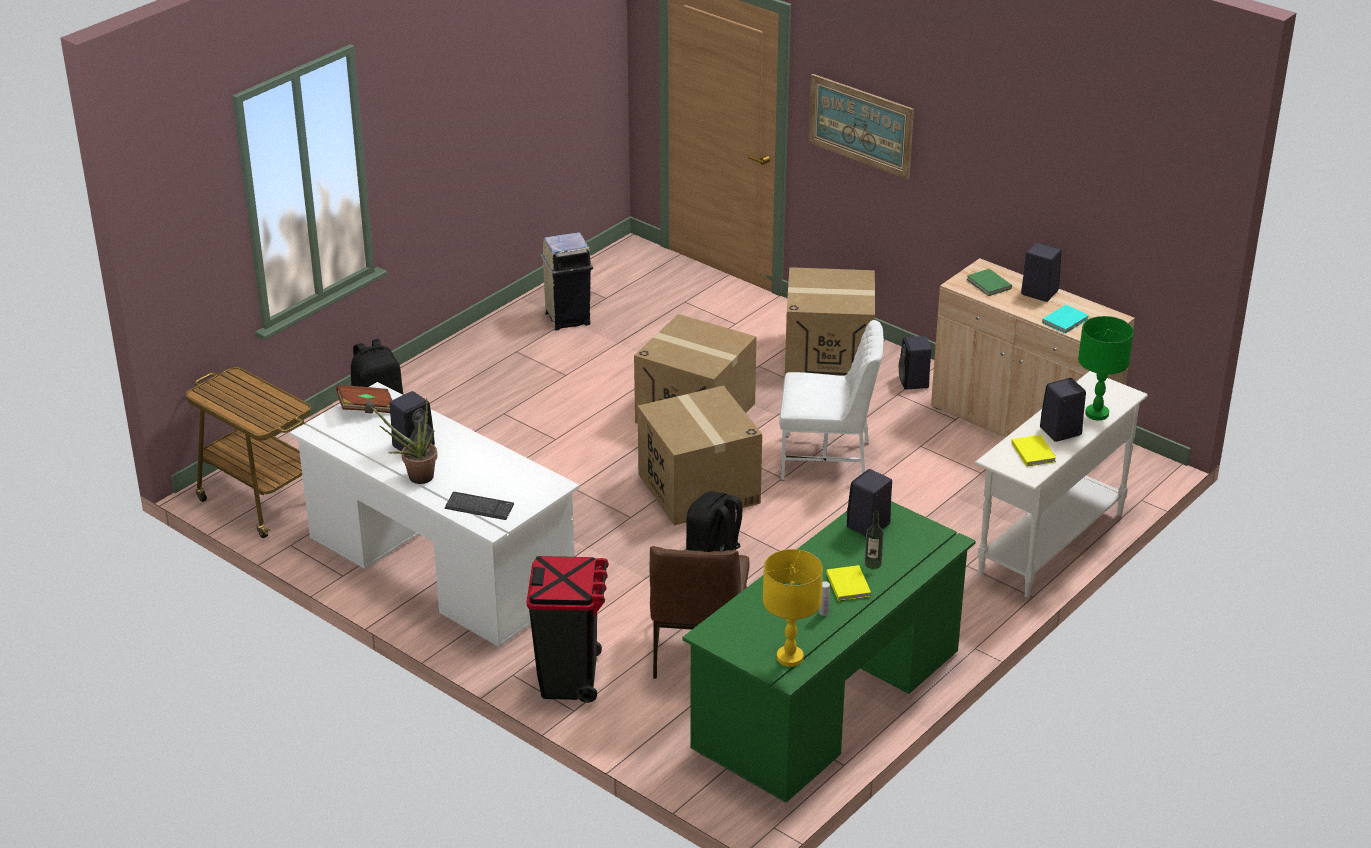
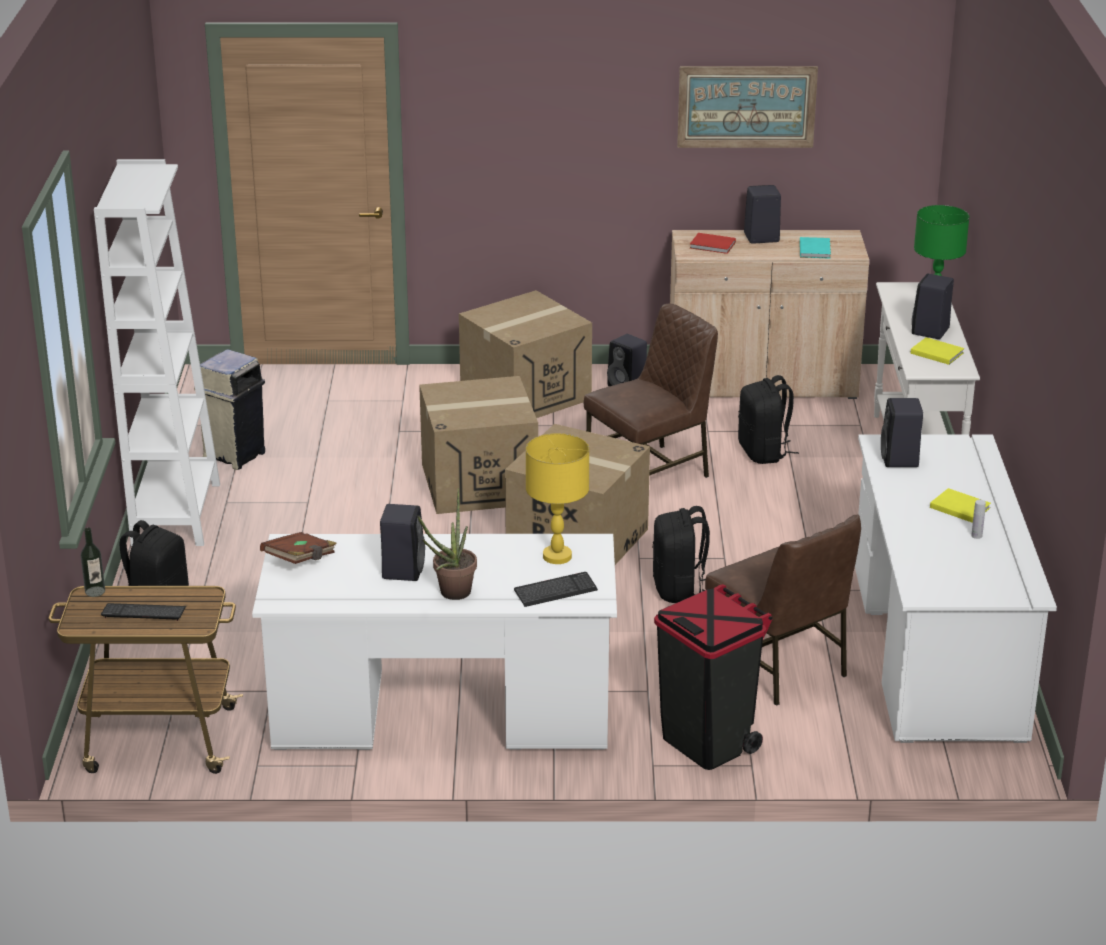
camera: 40 degrees left, 5 degrees down
(246, 402) = (143, 613): none -> keyboard
(475, 346) = (176, 514): none -> white bookcase
(790, 658) = (1010, 580): yellow table lamp -> yellow table lamp (557, 556)
(827, 460) = (650, 473): white chair -> brown chair
(828, 700) = (938, 650): green desk -> white desk
(860, 125) = (504, 133): picture -> picture (746, 106)
(873, 563) = (950, 484): bottle -> bottle (95, 591)
(937, 483) = (764, 453): none -> black backpack
(989, 285) = (713, 245): green book -> red book

